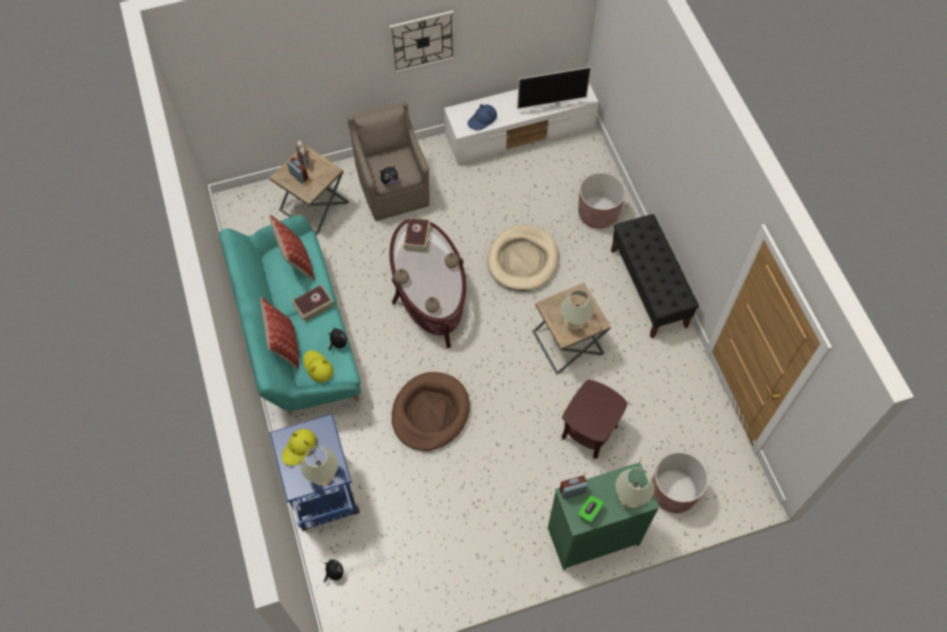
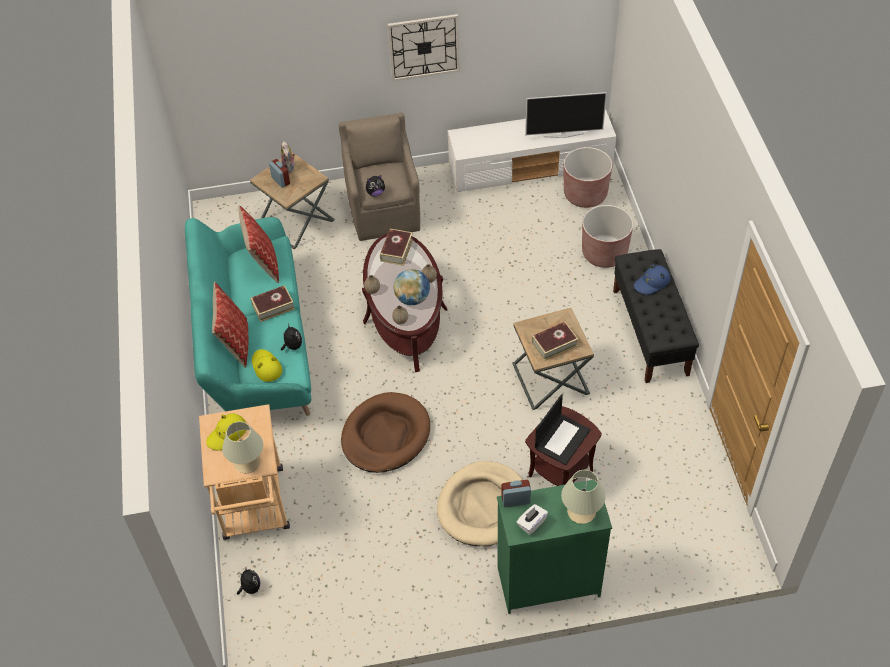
camera: 10 degrees right, 10 degrees down
(325, 498) = (254, 510): blue cart -> beige cart
(439, 285) = (412, 298): none -> globe
(482, 119) = (486, 144): blue hat -> blue hat (652, 282)
(523, 260) = (513, 292): beige dog bed -> beige dog bed (483, 506)
(575, 321) = (554, 344): beige table lamp -> book
(589, 512) = (531, 523): green tissue box -> white tissue box
(594, 411) = (562, 438): none -> laptop
(673, 492) = (648, 545): brown planter -> brown planter (585, 194)

